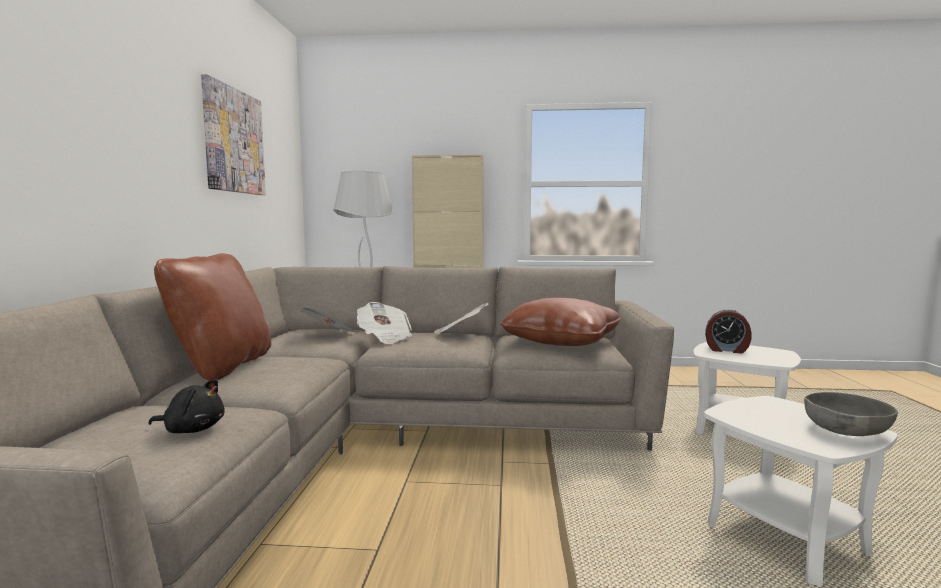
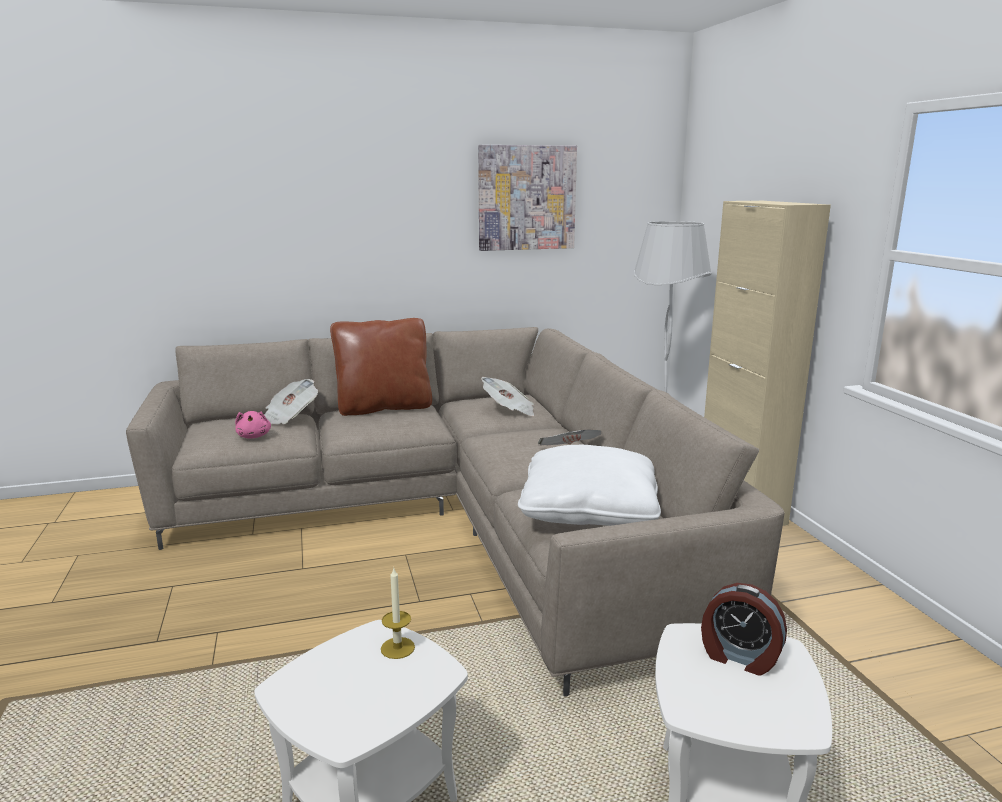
camera: 70 degrees right, 10 degrees up
(192, 429) = (254, 436): black plush toy -> pink plush toy
(384, 338) = (518, 430): newspaper -> newspaper (289, 418)
(561, 341) = (589, 510): brown pillow -> white pillow
(726, 350) = (739, 657): alarm clock -> alarm clock turned 60 degrees counterclockwise
(746, 409) = (397, 648): none -> candle
(847, 432) = (334, 716): grey bowl -> none

